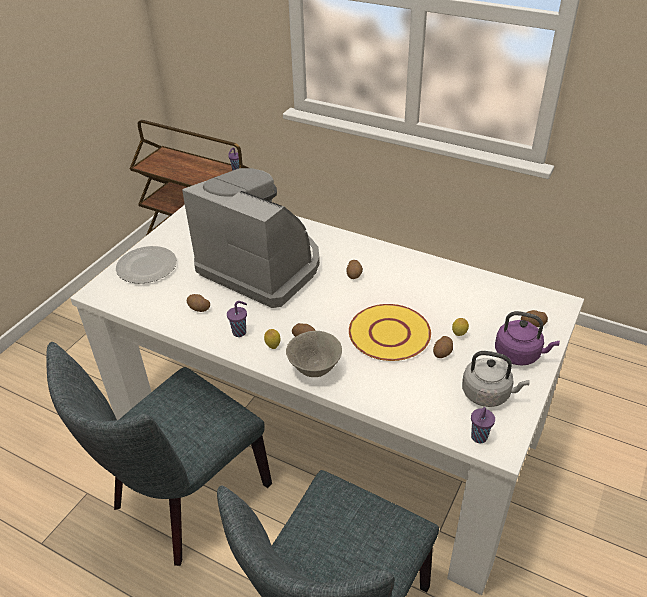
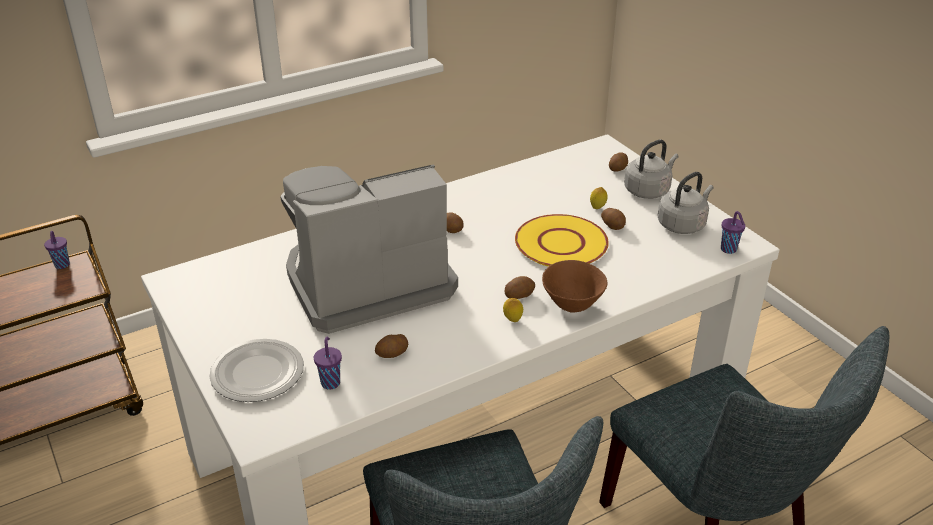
camera: 60 degrees left, 5 degrees down
(240, 332) = (467, 335): purple cup -> purple cup (330, 382)
(314, 370) = (573, 305): grey bowl -> brown bowl
(519, 354) = (648, 190): purple kettle -> grey kettle

